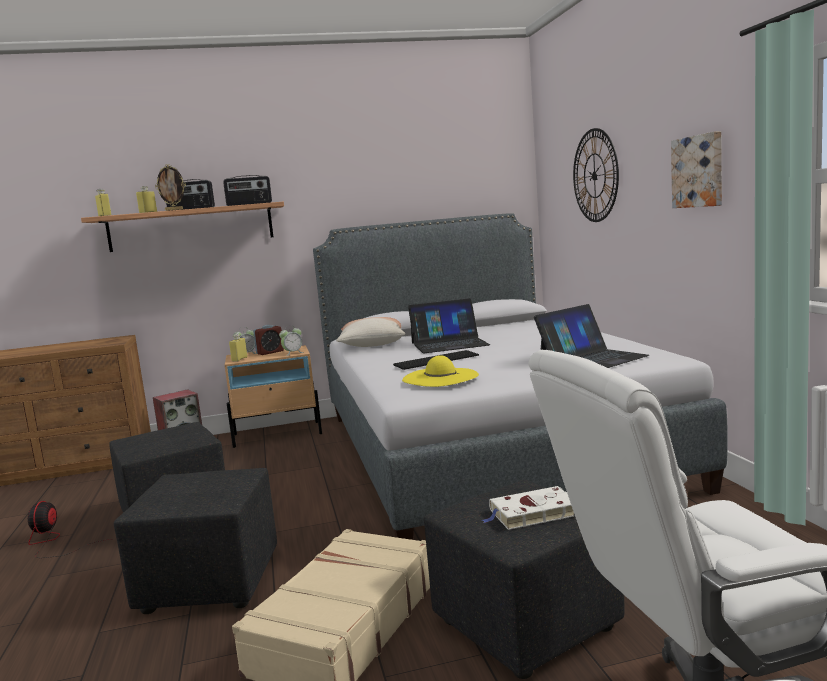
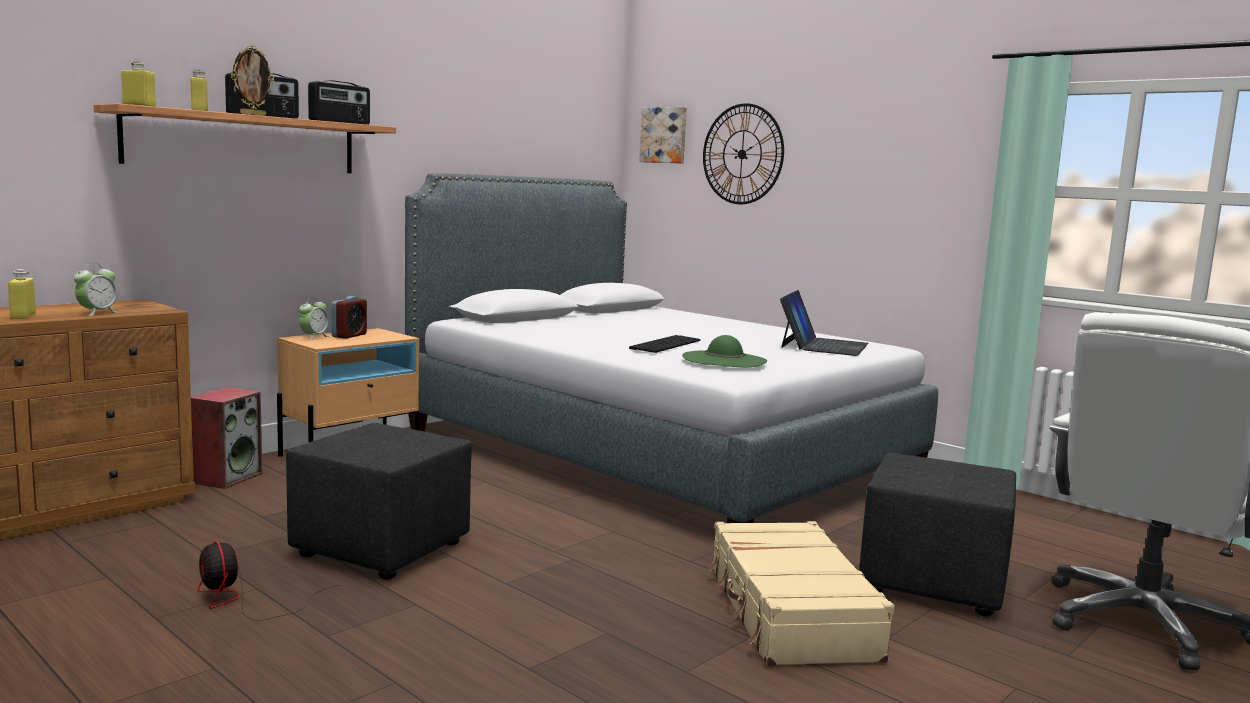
camera: 35 degrees left, 0 degrees up
(211, 584) = (578, 604): black ottoman -> none
(239, 359) = (323, 343): yellow bottle -> yellow bottle (23, 316)
(293, 353) = (391, 337): alarm clock -> alarm clock (97, 313)
(372, 344) = (518, 327): pillow -> none
(440, 377) = (724, 359): yellow hat -> green hat
(449, 344) = (627, 329): laptop -> none
(531, 513) = (955, 473): white book -> none
(699, 171) = (906, 169): picture -> picture (664, 135)

